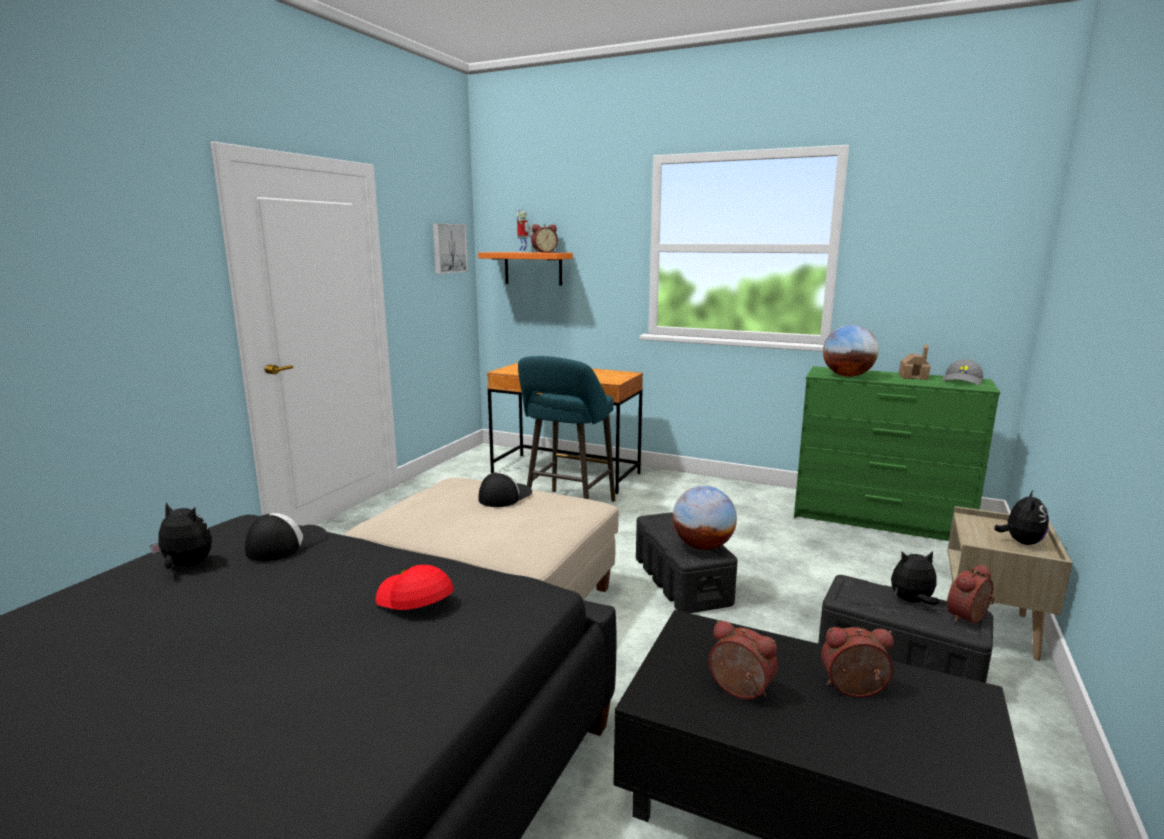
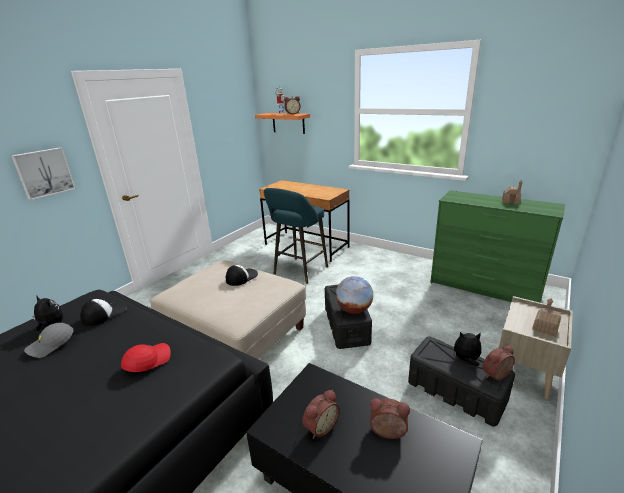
camera: 10 degrees right, 10 degrees up
(414, 600) = (147, 361): red cap -> red cap turned 75 degrees clockwise
(448, 248) = (237, 113): picture -> picture (44, 172)
(739, 691) = (320, 426): alarm clock -> alarm clock turned 90 degrees clockwise
(847, 376) = (466, 200): globe -> none
(963, 381) = (543, 206): grey cap -> grey cap (51, 345)
(1020, 542) = (545, 327): plush toy -> toy house

